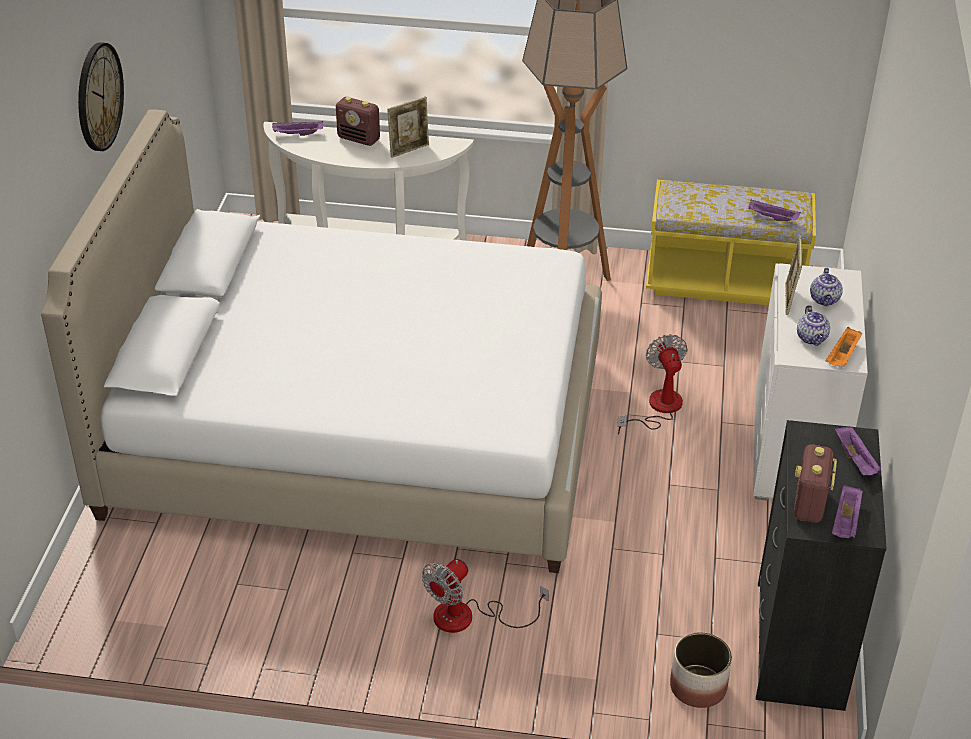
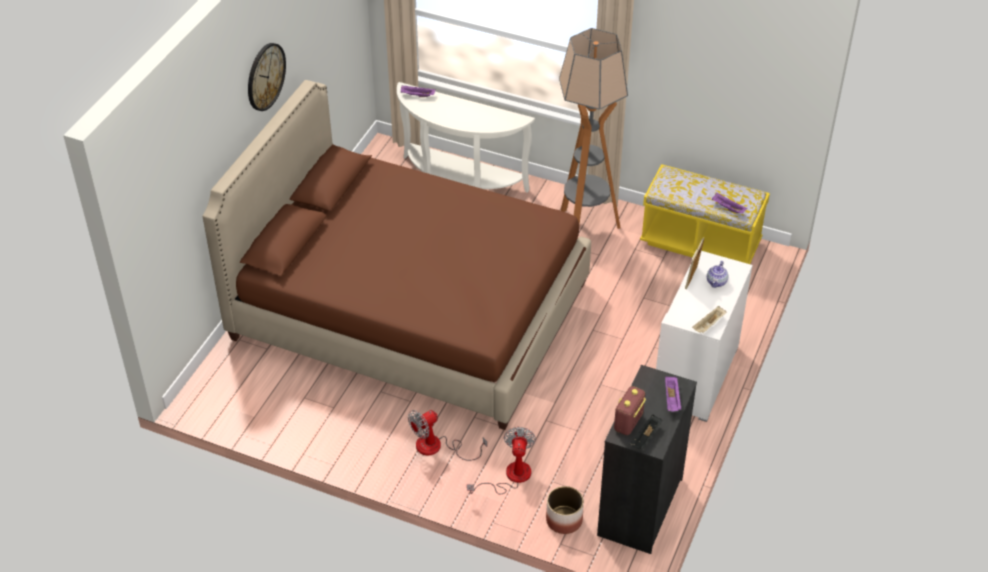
camera: 15 degrees right, 5 degrees up
(357, 433) = (410, 311): white bed -> brown bed
(359, 139) = (457, 105): radio -> none
(409, 150) = (487, 119): picture frame -> none
(657, 408) = (614, 329): fan -> fan (510, 477)
(812, 338) = (694, 309): teapot -> none
(842, 356) = (708, 325): orange tray -> beige tray
(846, 522) = (646, 438): purple tray -> black tray

